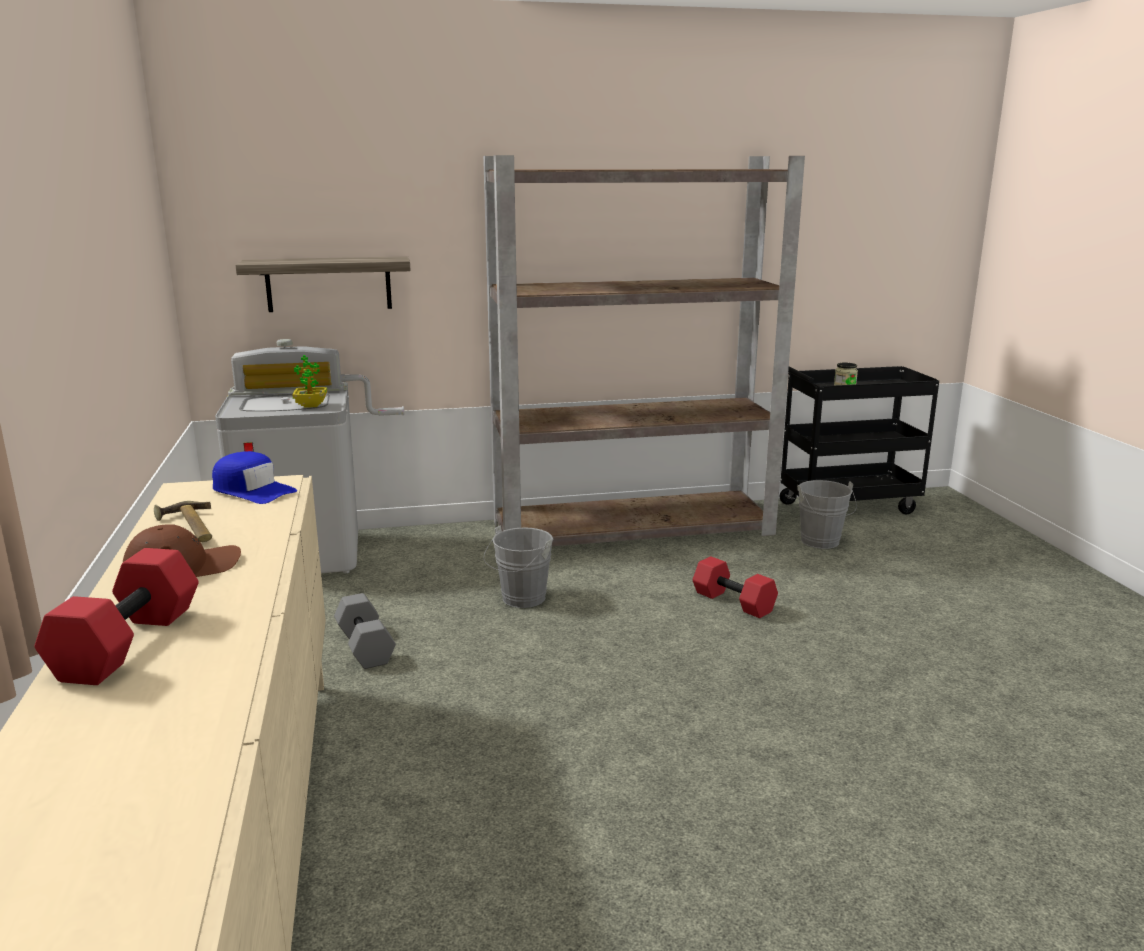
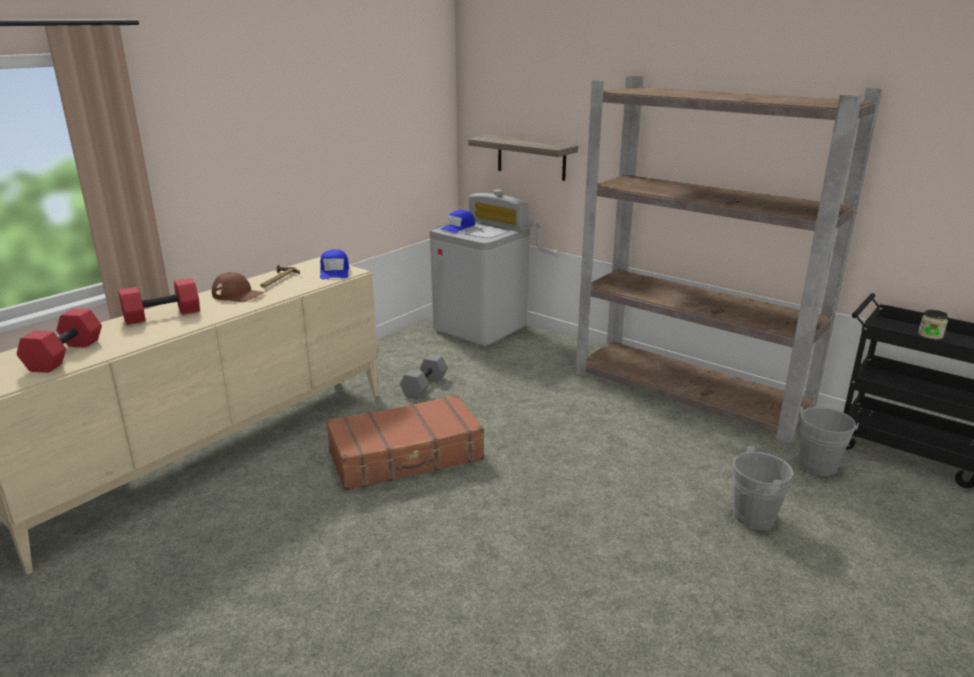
camera: 50 degrees right, 5 degrees up
(250, 406) = (458, 227): none -> blue cap
(311, 405) = (483, 235): potted plant -> none
(508, 727) = (406, 456): none -> brown suitcase
(520, 600) = (534, 401): grey bucket -> grey bucket (749, 517)
(732, 602) = (652, 467): red dumbbell -> red dumbbell (64, 354)

